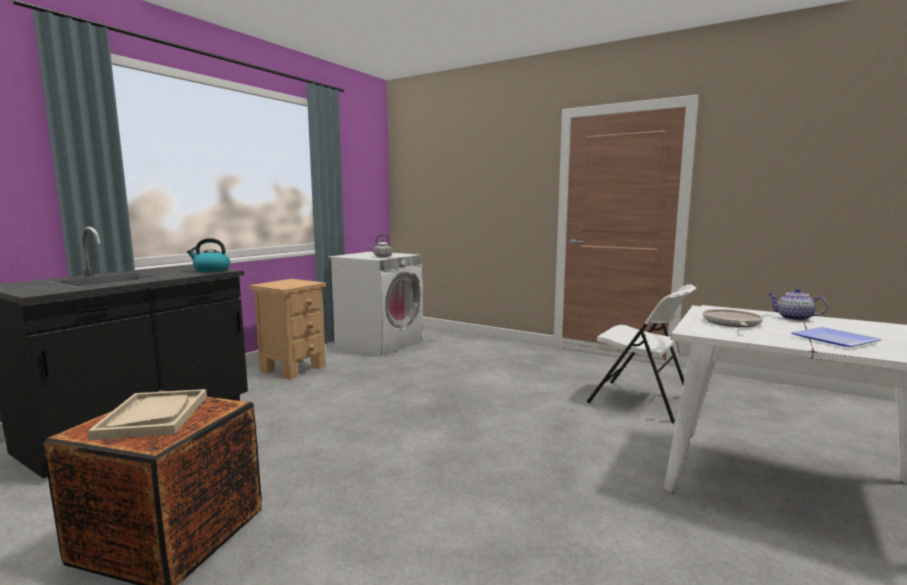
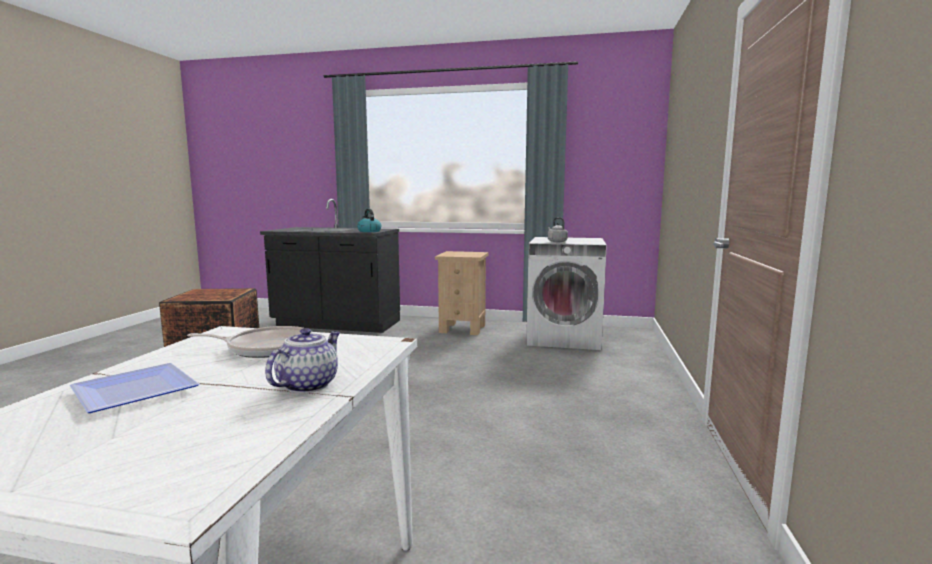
camera: 70 degrees right, 0 degrees up
(153, 416) = (213, 293): beige tray -> none
(639, 400) = (519, 500): white chair -> none

